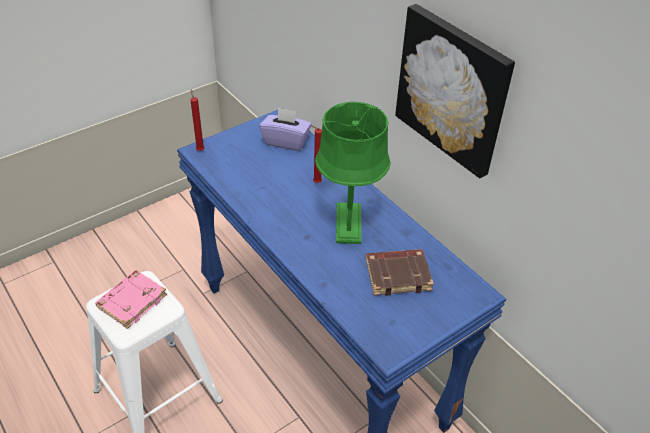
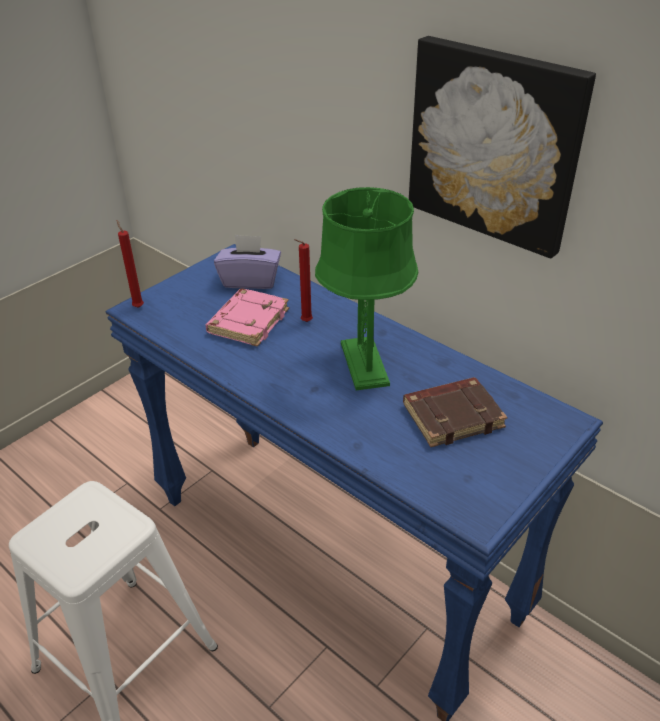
camera: 10 degrees left, 5 degrees down
(132, 301) = (76, 525): pink book -> pink book (248, 321)

